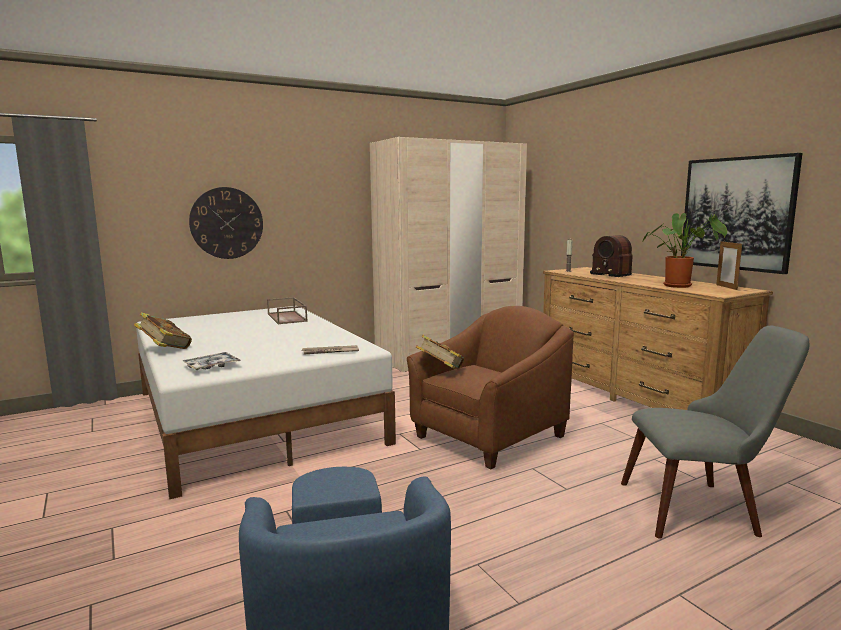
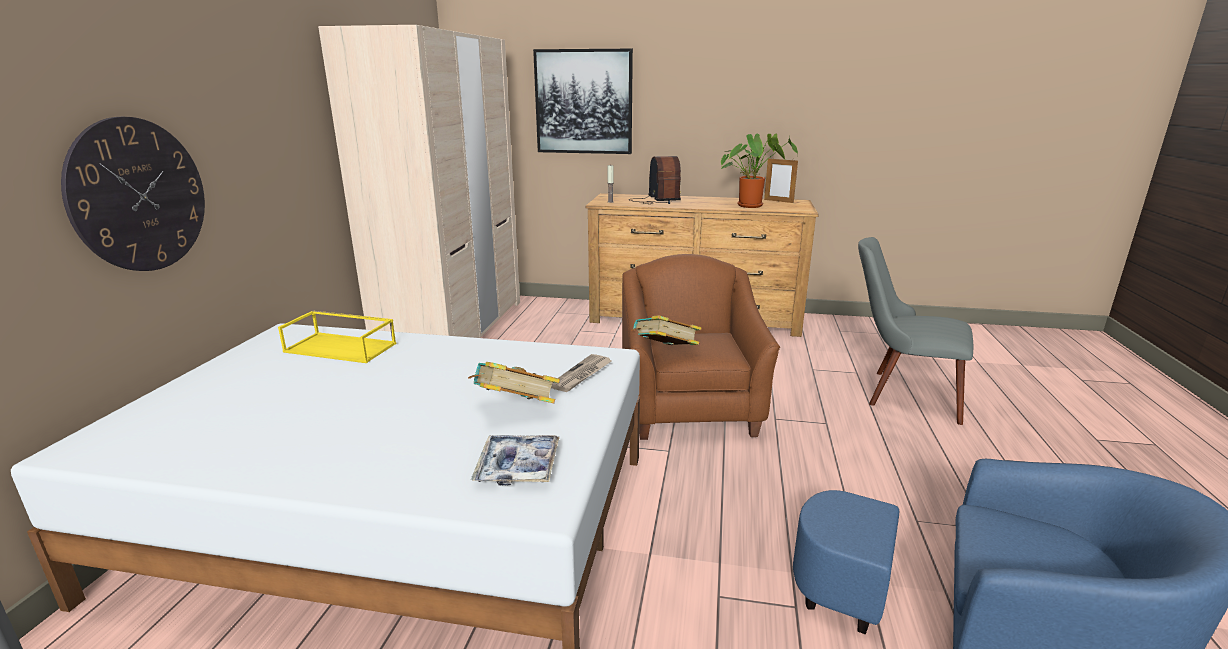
camera: 50 degrees left, 10 degrees up
(165, 350) = (330, 483): book -> book (515, 410)
(287, 317) = (342, 347): brown tray -> yellow tray
(610, 274) = (657, 200): radio -> radio turned 105 degrees counterclockwise
(703, 508) = (900, 393): grey chair -> grey chair turned 105 degrees counterclockwise
(736, 213) = (775, 131): picture -> picture (583, 102)

